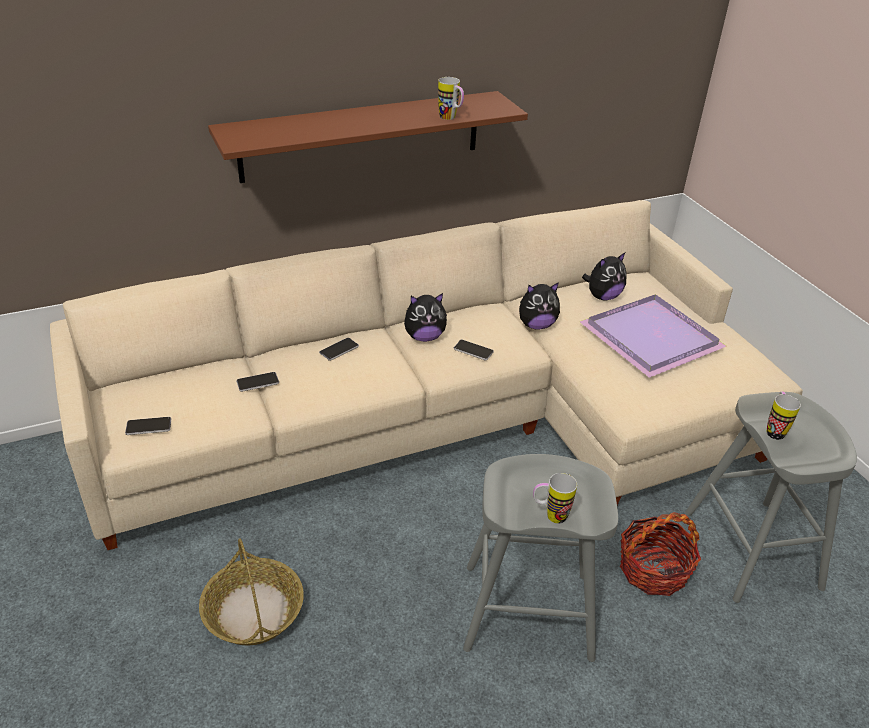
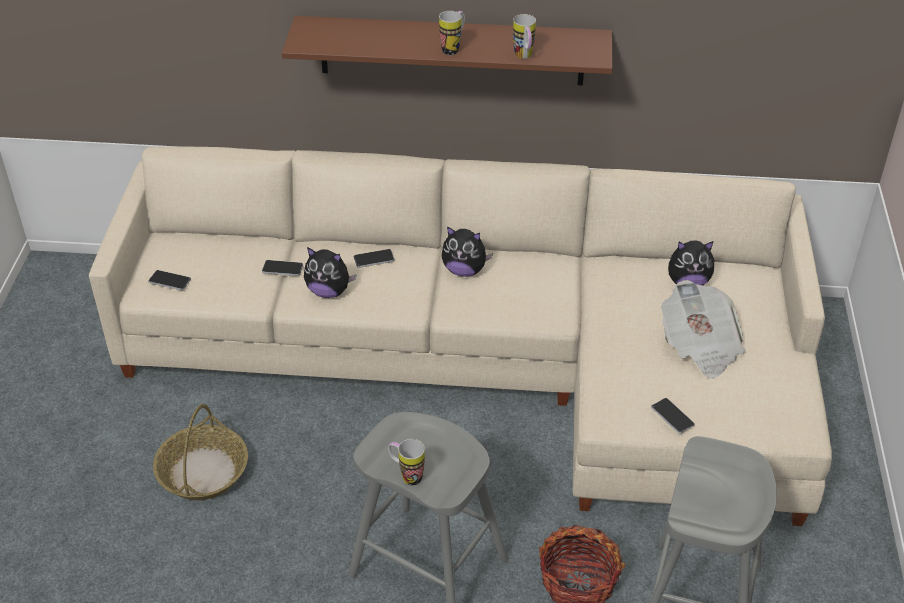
camera: 30 degrees right, 5 degrees up
(473, 350) = (499, 300): phone -> phone (672, 416)
(536, 325) = (589, 292): plush toy -> plush toy (329, 291)
(653, 338) = (700, 346): purple tray -> newspaper
(774, 430) = (697, 480): mug -> mug (453, 48)

